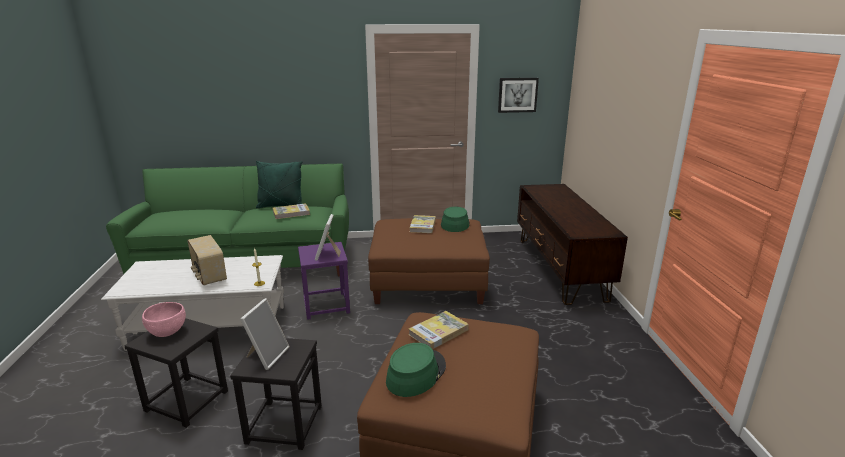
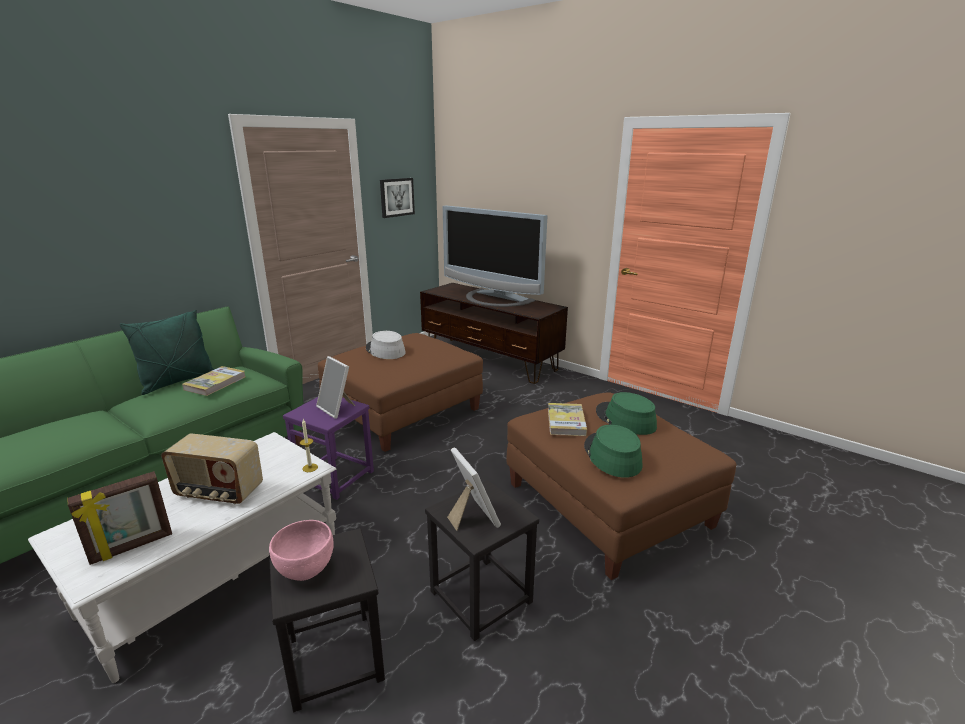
camera: 45 degrees left, 0 degrees up
(148, 284) = (132, 547): none -> picture frame
(422, 226) = (385, 350): book -> grey hat
(455, 223) = (411, 339): green hat -> green hat (625, 419)
(570, 208) = (494, 299): none -> television

